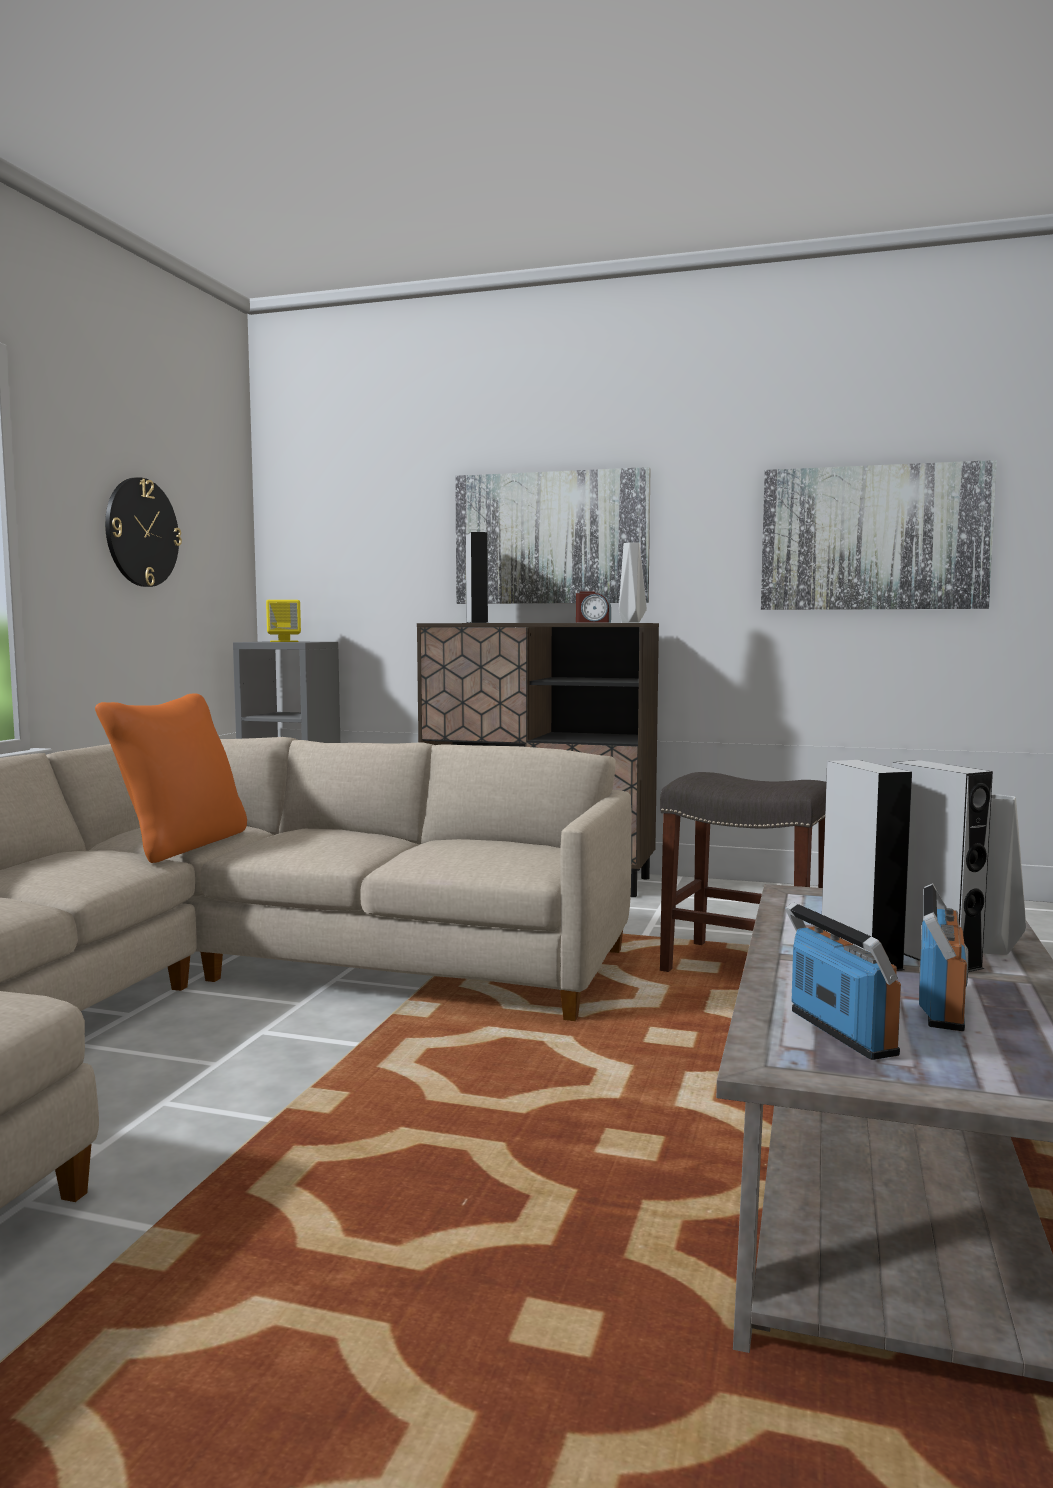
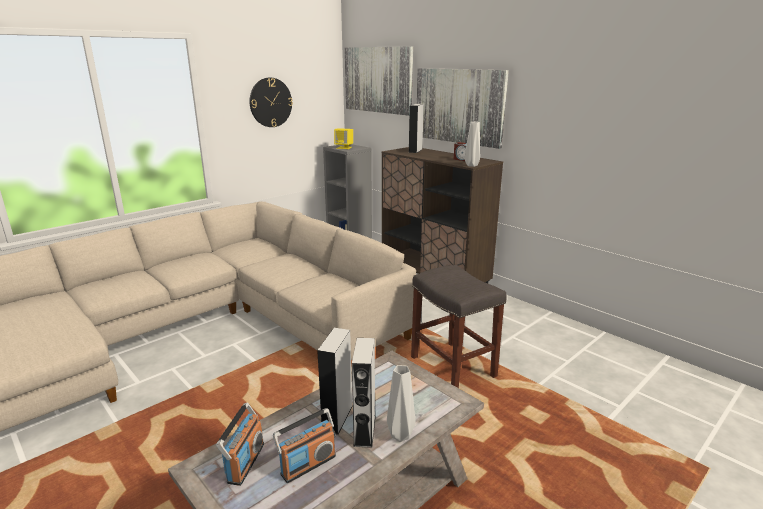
camera: 30 degrees right, 15 degrees up
(181, 845) = (239, 256): orange pillow -> none
(873, 538) = (628, 126): picture -> picture (378, 80)

